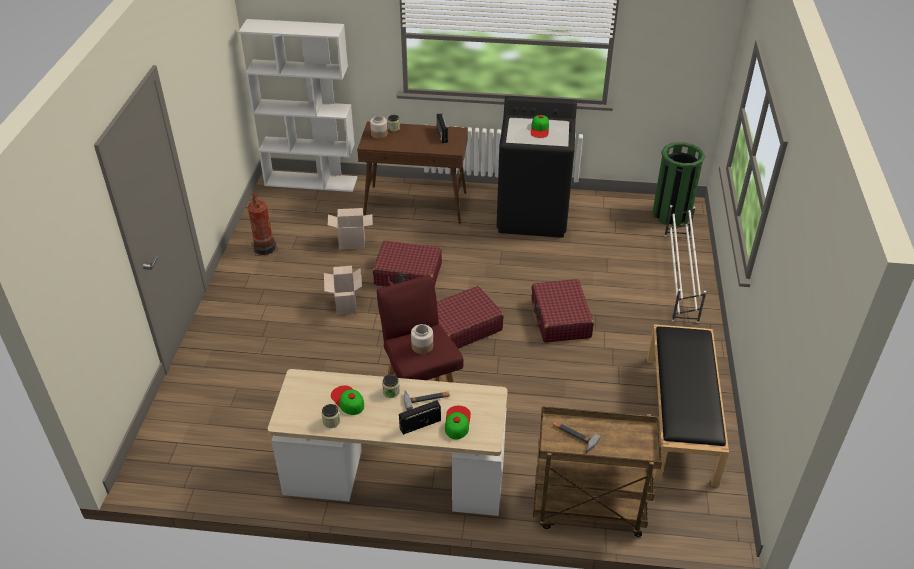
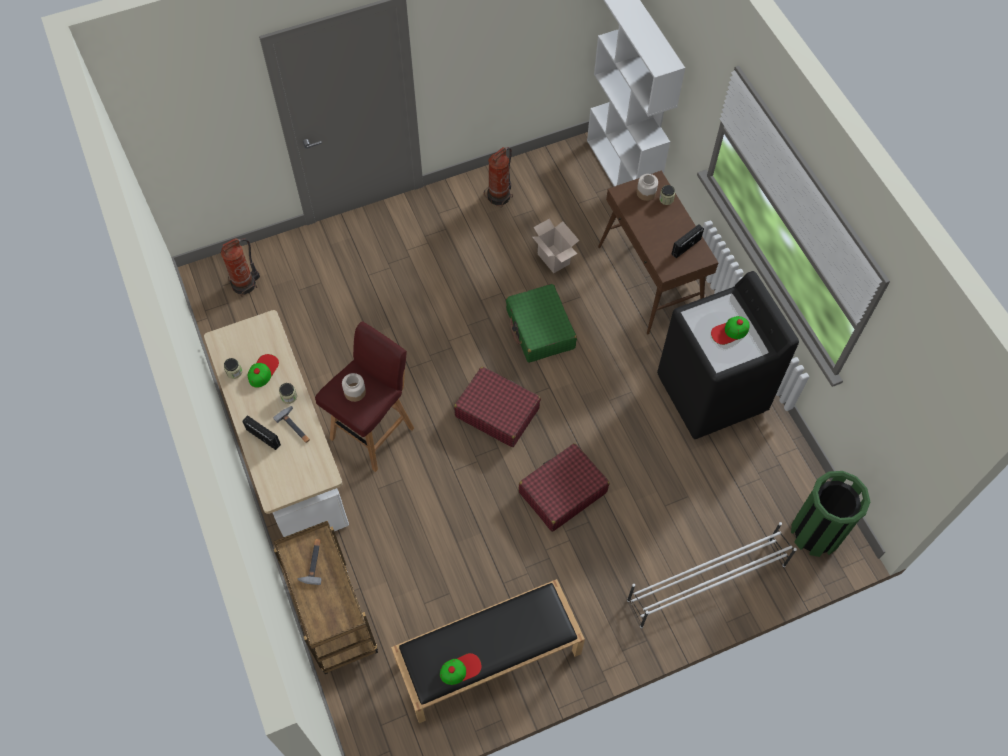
camera: 60 degrees right, 20 degrees up
(185, 443) = (245, 284): none -> fire extinguisher
(345, 304) = (466, 301): cardboard box -> none
(408, 274) = (540, 329): red suitcase -> green suitcase
(457, 422) = (280, 463): cap -> cap (460, 669)

